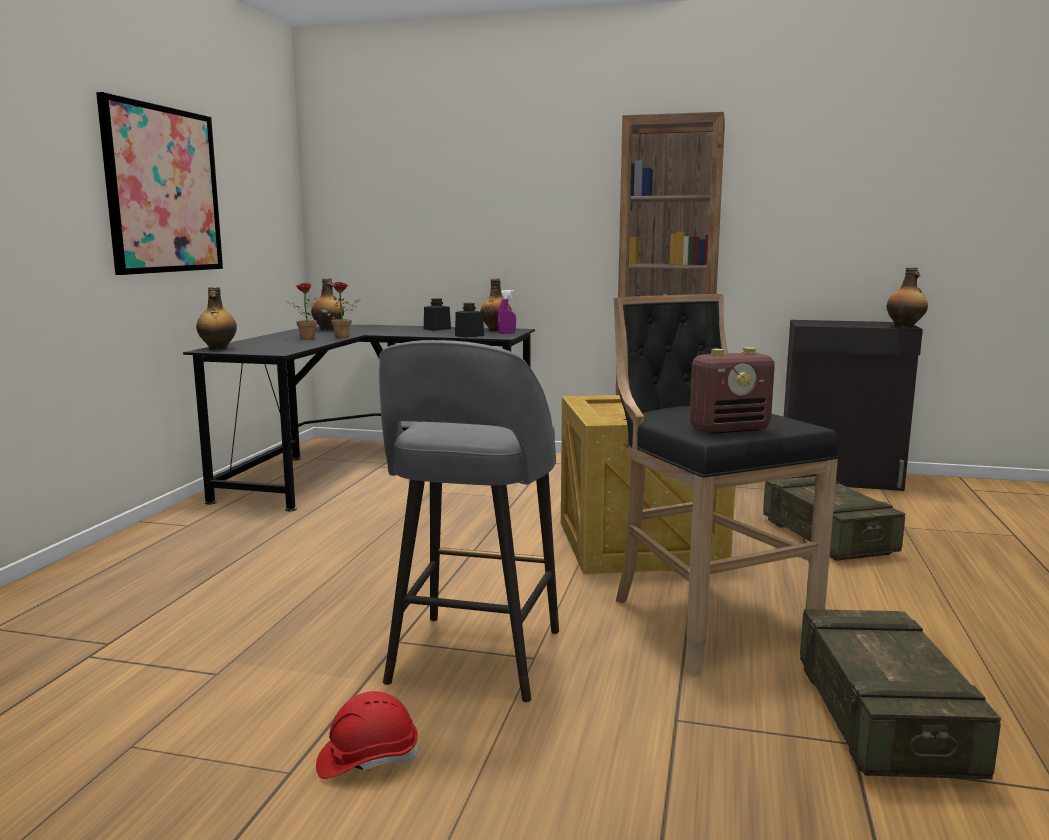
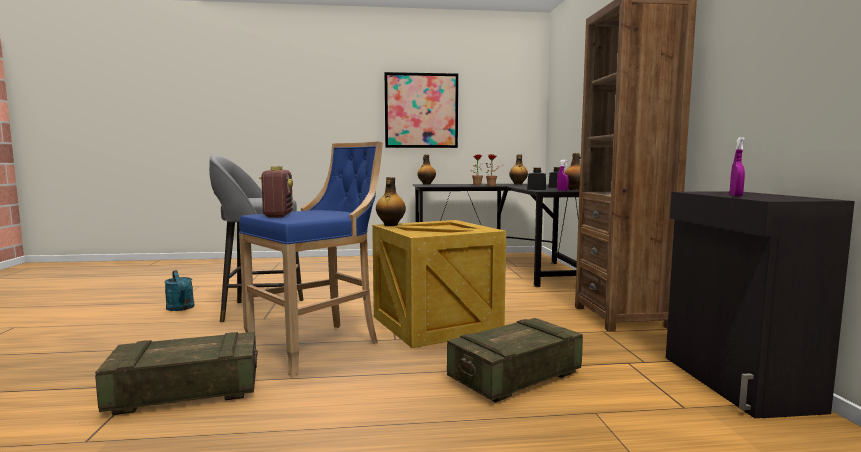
camera: 70 degrees right, 5 degrees down
(367, 759) = (181, 308): red hard hat -> turquoise watering can
(703, 619) = (318, 345): black stool -> blue stool
(730, 429) = (278, 215): radio -> radio turned 150 degrees counterclockwise
(863, 325) = (735, 196): none -> purple spray bottle
(905, 327) = (767, 199): bottle -> bottle (390, 225)

